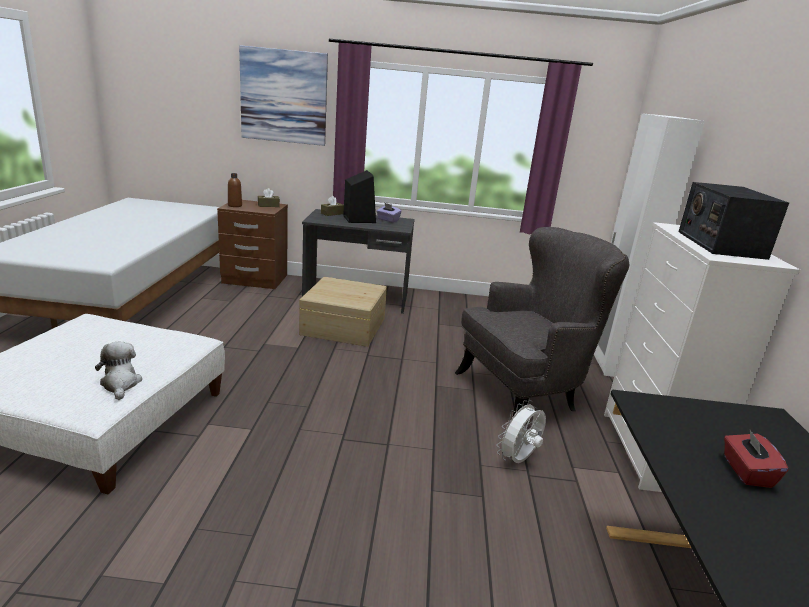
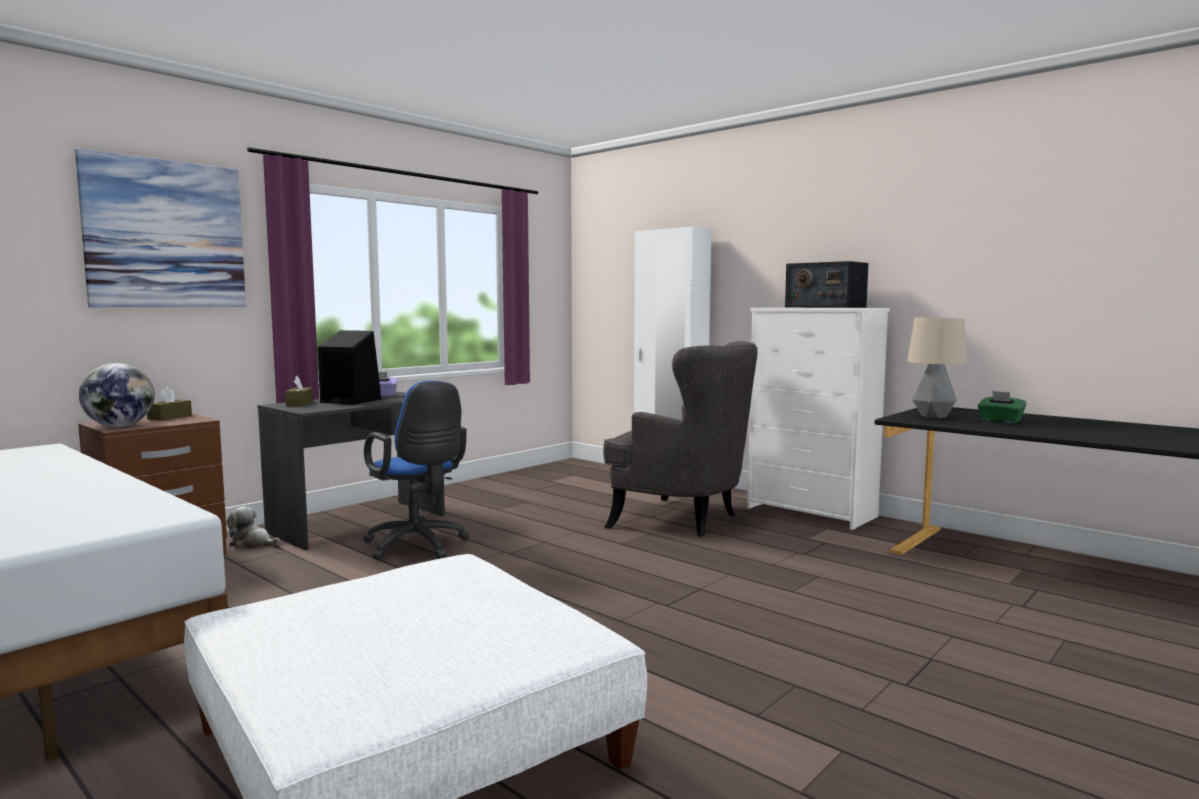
camera: 50 degrees left, 15 degrees down
(120, 384) = (518, 616): plush toy -> plush toy (252, 544)
(235, 205) = (120, 426): brown bottle -> globe
(343, 326) = (418, 547): beige storage box -> blue office chair
(518, 460) = (780, 551): white fan -> none
(524, 395) = (684, 520): grey armchair -> grey armchair turned 105 degrees clockwise
(693, 421) = (934, 416): none -> table lamp
(746, 472) = (1000, 421): red tissue box -> green tissue box

